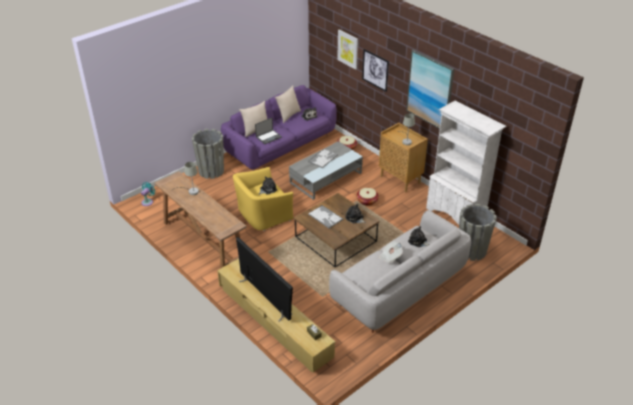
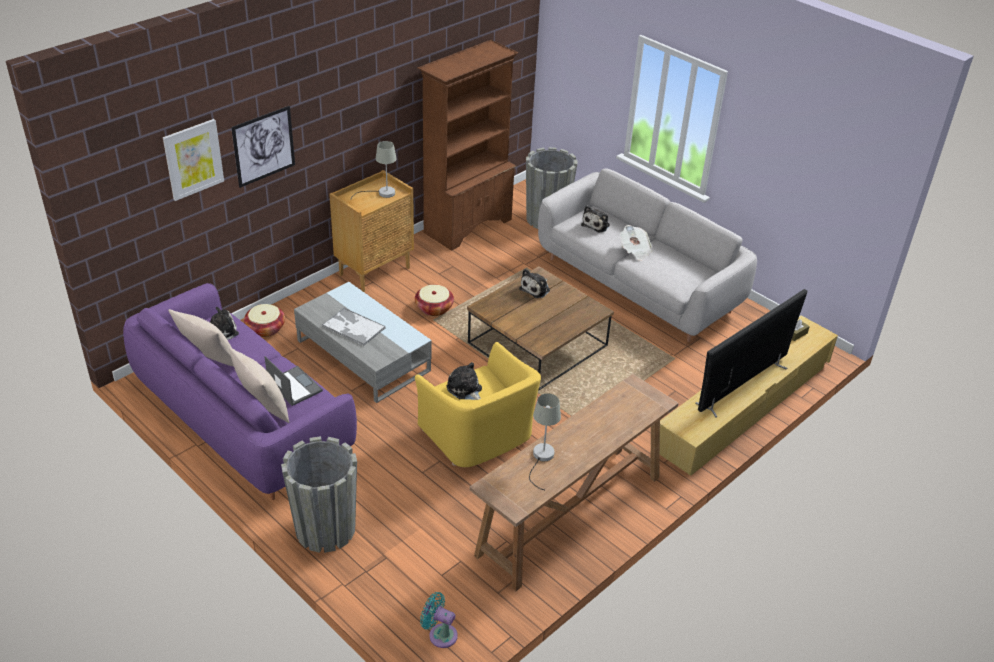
camera: 95 degrees left, 0 degrees up
(325, 217) = (537, 320): tray -> none
(429, 90) = (372, 90): picture -> none
(455, 215) = (467, 225): white bookcase -> brown bookcase

